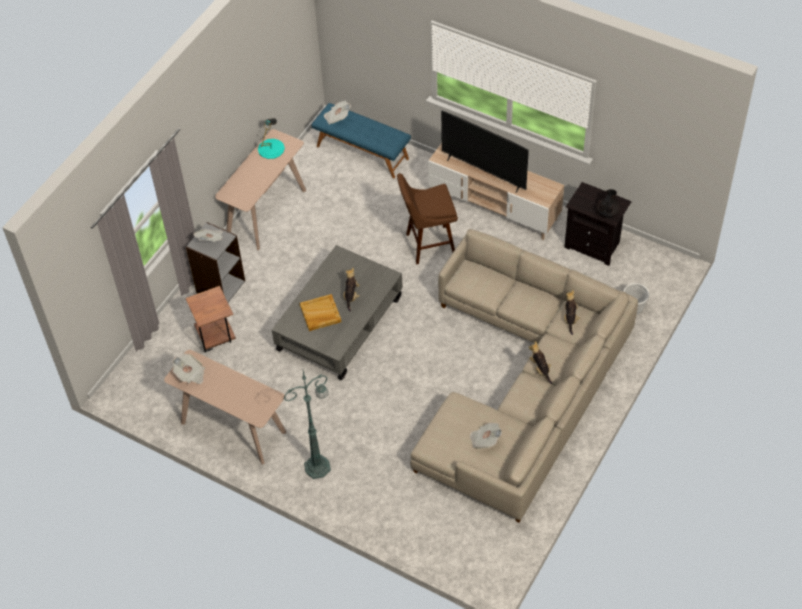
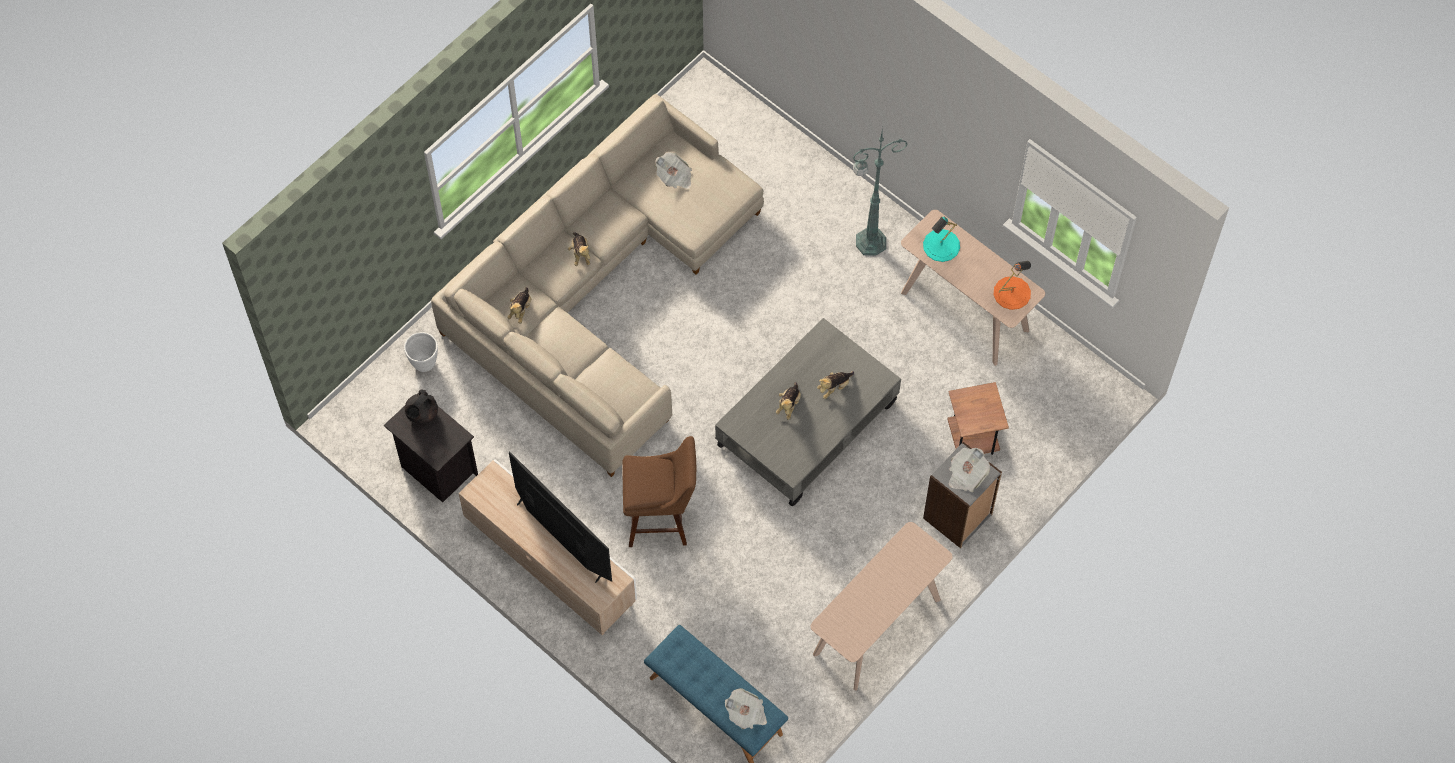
camera: 170 degrees left, 10 degrees up
(190, 374) = (1012, 293): newspaper -> orange table lamp
(271, 149) = (860, 624): turquoise table lamp -> turquoise table lamp (941, 245)
(320, 314) = (834, 387): beige tray -> plush toy

